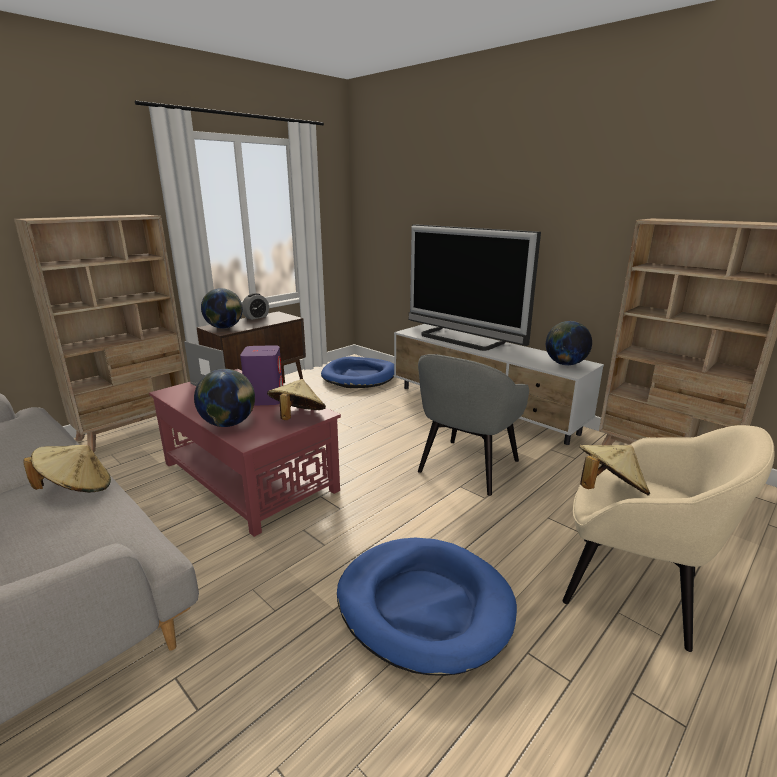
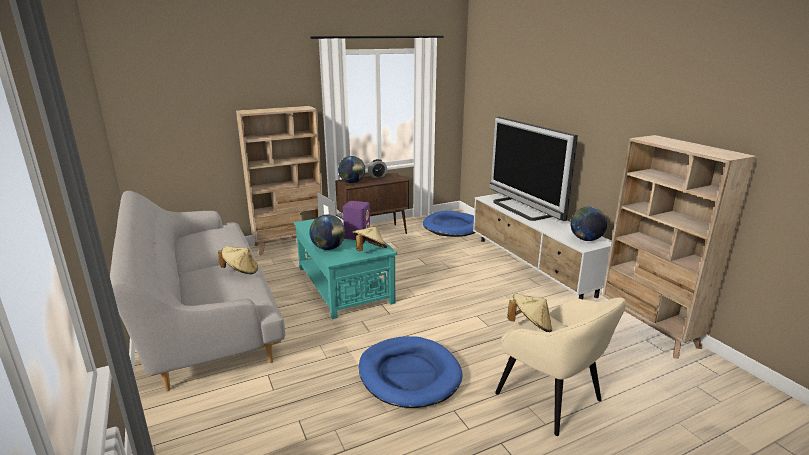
camera: 20 degrees right, 0 degrees up
(248, 476) = (344, 284): red coffee table -> turquoise coffee table
(467, 467) = (490, 304): grey armchair -> none

